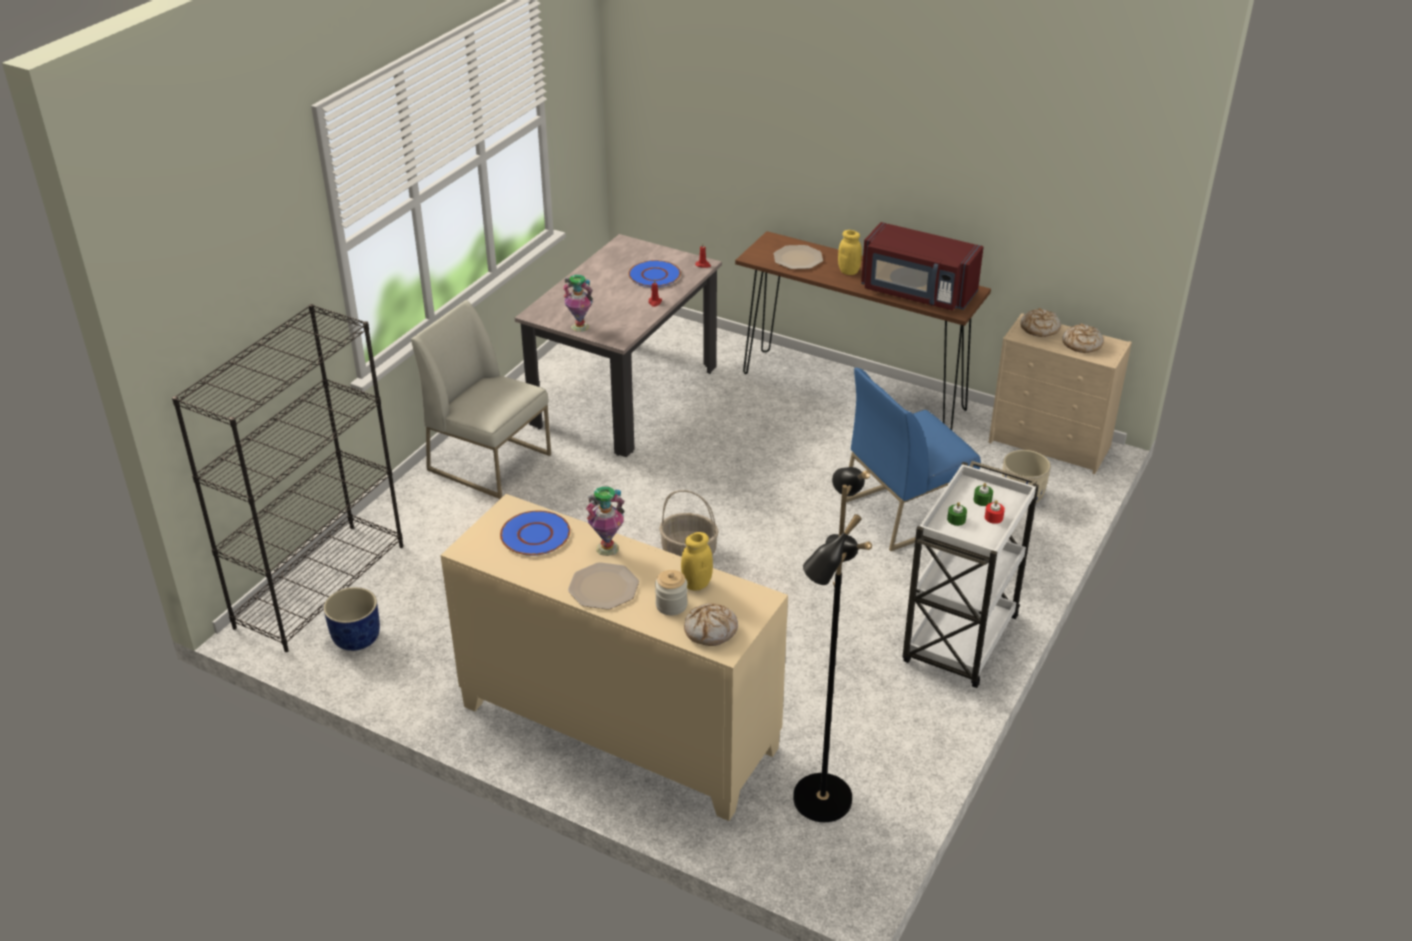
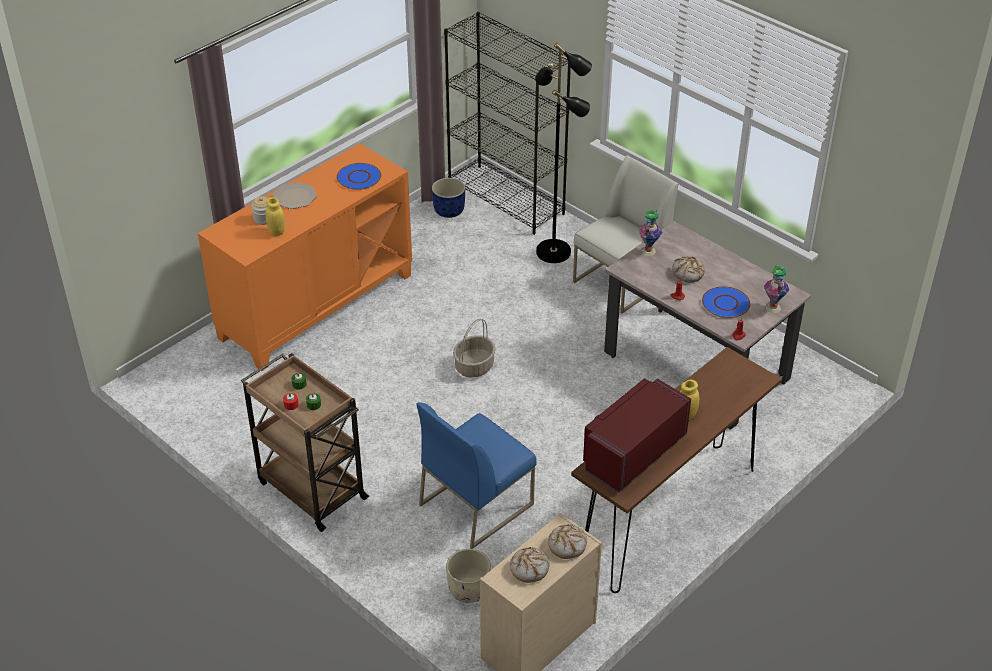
camera: 105 degrees right, 5 degrees up
(607, 548) = (331, 203): vase -> vase (773, 308)
(617, 728) = (316, 305): beige cabinet -> orange cabinet
(711, 630) = (233, 230): bread -> bread (688, 273)
(797, 259) = (719, 387): plate -> none
(820, 798) = (211, 380): black floor lamp -> black floor lamp (554, 251)
(906, 511) = (476, 503): blue chair -> blue chair turned 120 degrees counterclockwise
(959, 642) = (310, 489): white cart -> brown cart

